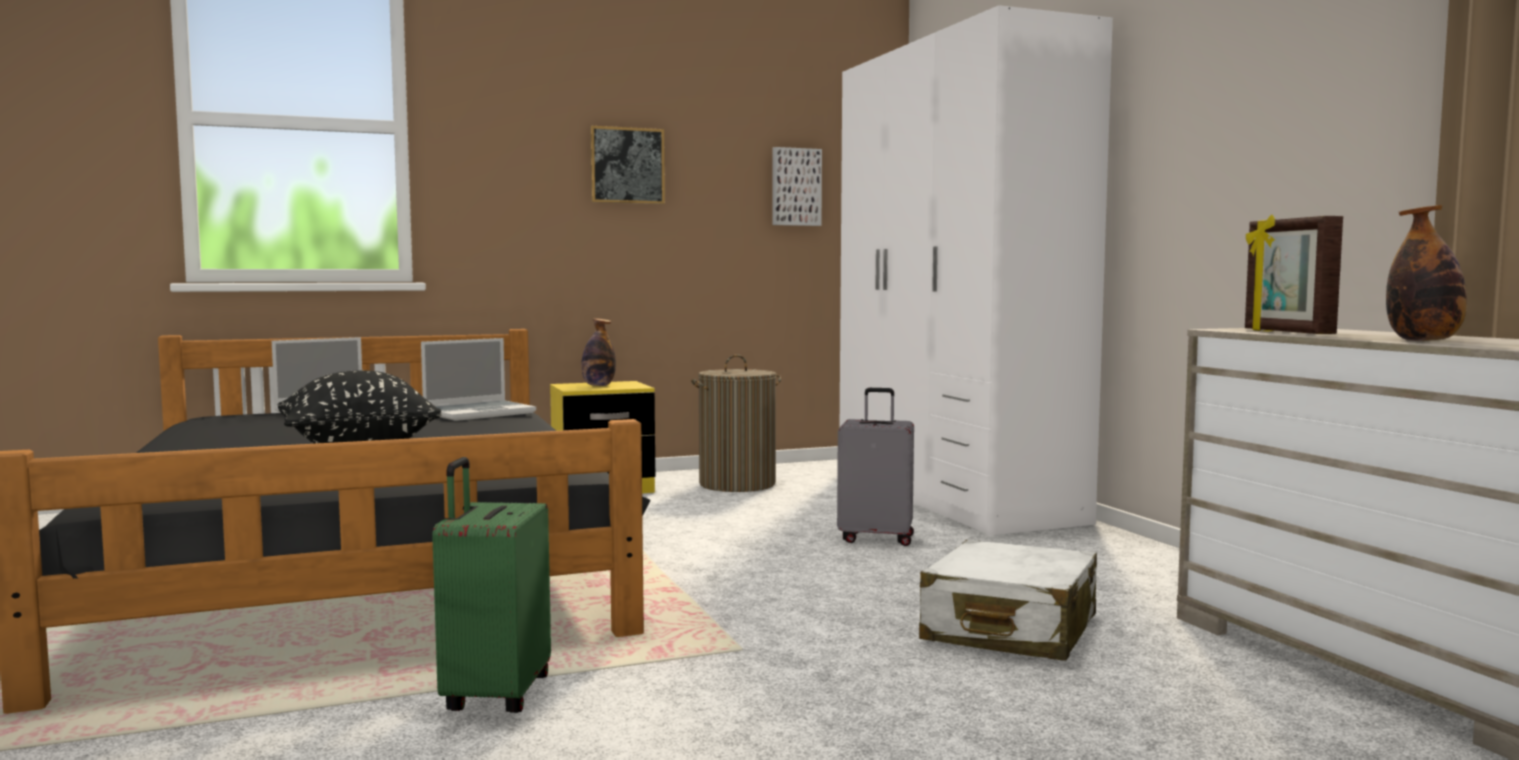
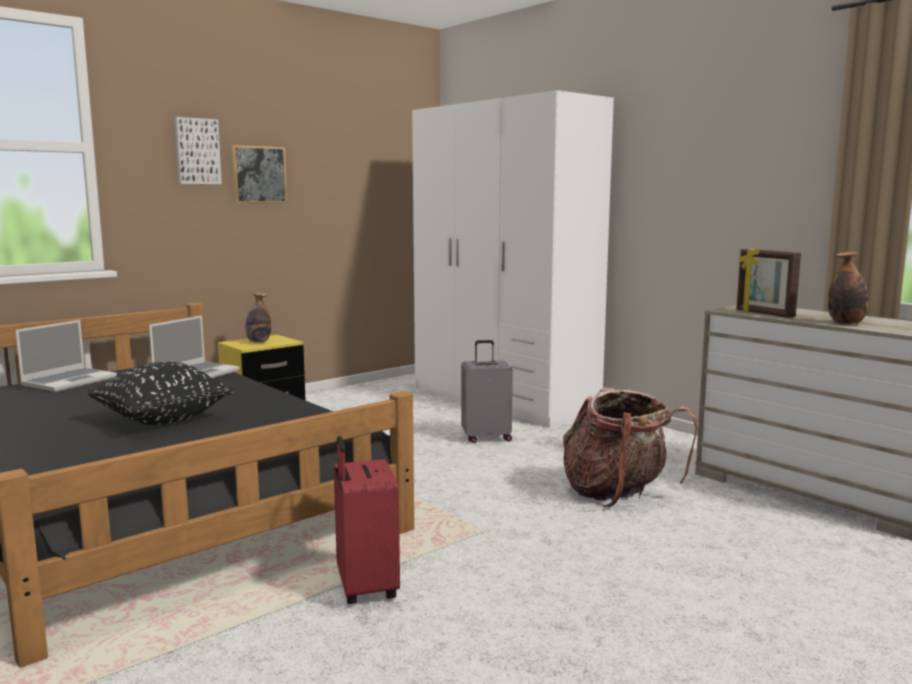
camera: 20 degrees left, 5 degrees up
(494, 695) = (364, 588): green suitcase -> red suitcase
(737, 484) = (355, 402): laundry basket -> none
(795, 187) = (372, 187): picture -> picture (197, 151)
(1010, 629) = (618, 494): white suitcase -> backpack

